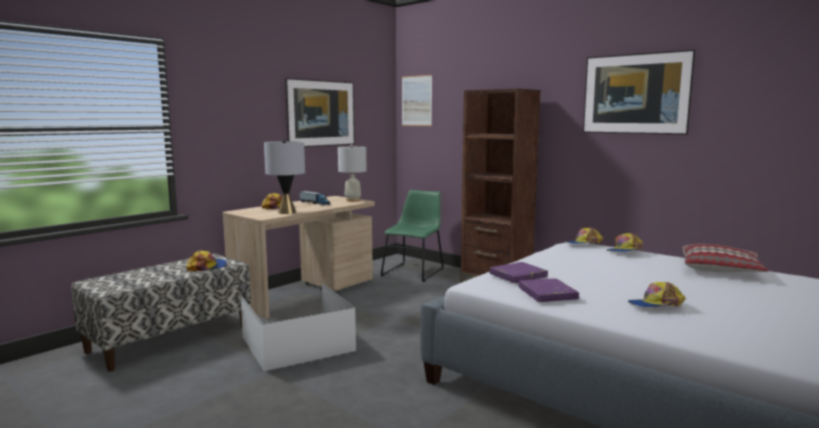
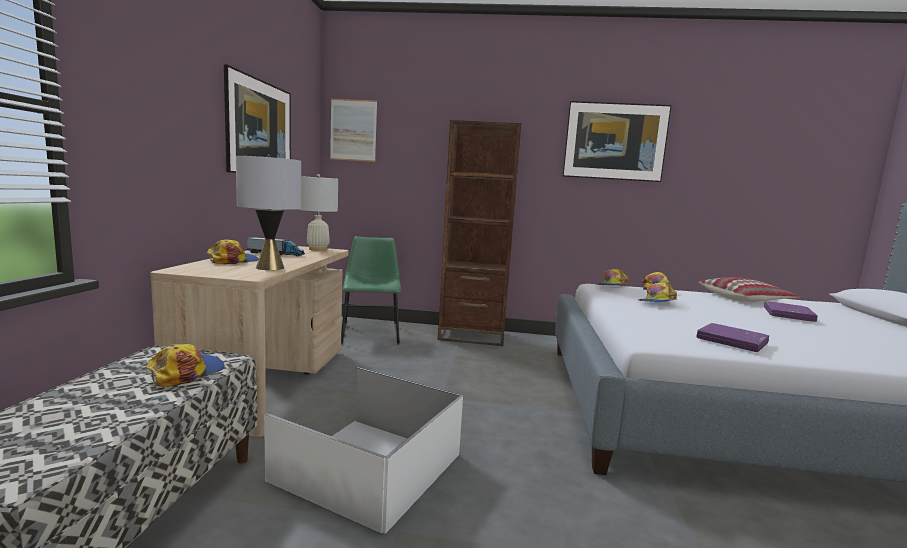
camera: 35 degrees left, 0 degrees up
(518, 276) = (659, 325): purple book -> purple book (788, 315)
(656, 305) = (816, 338): cap -> cap (657, 301)

